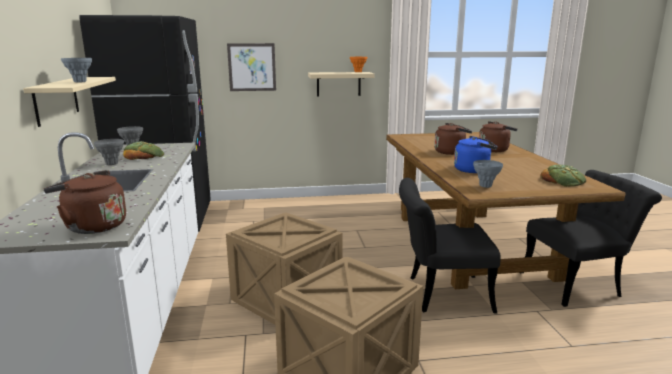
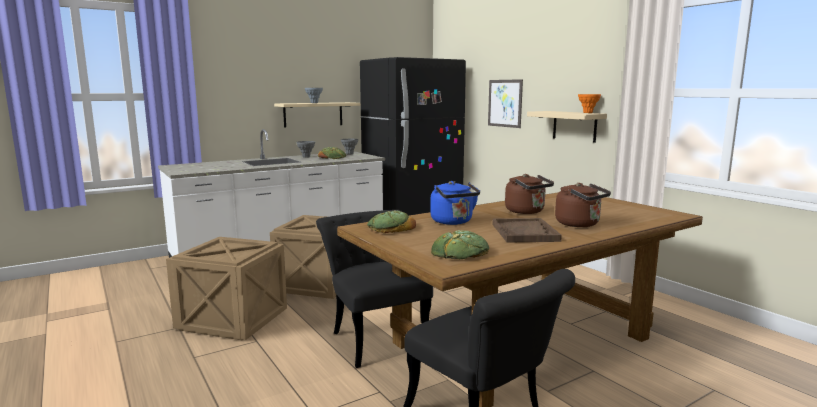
camera: 65 degrees right, 5 degrees down
(92, 226) = (189, 170): brown kettle -> none
(485, 186) = (390, 228): grey vase -> bread
(512, 161) = (525, 232): none -> brown tray

